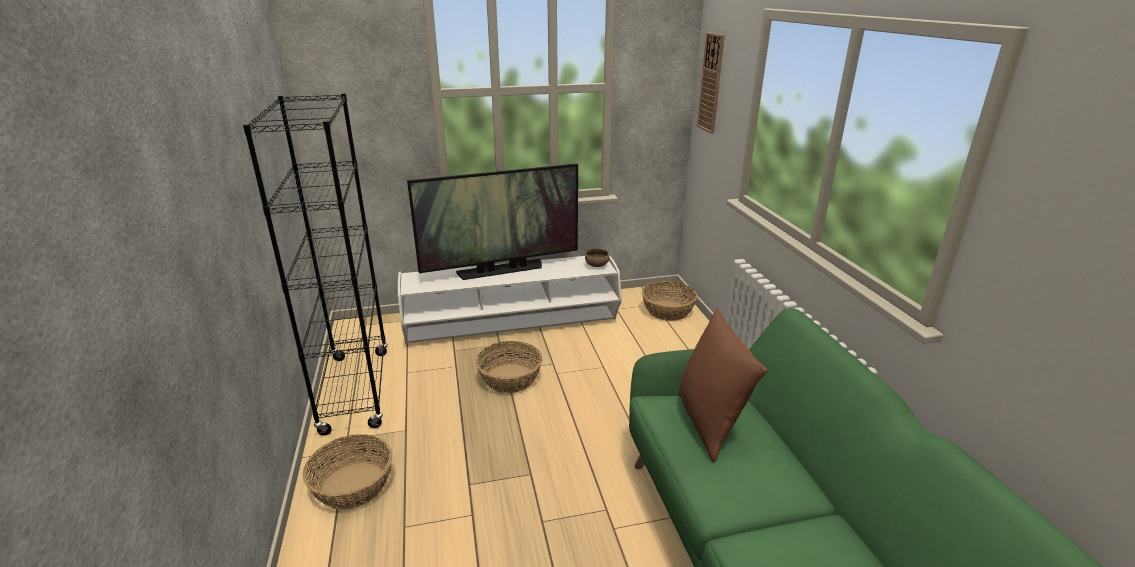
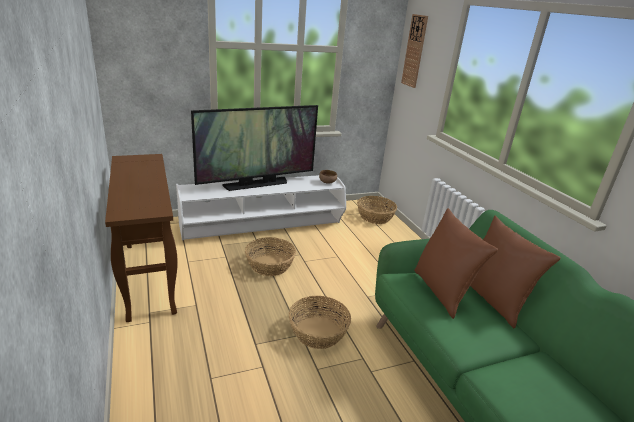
camera: 10 degrees left, 0 degrees up
(353, 485) = (161, 348): basket -> basket (317, 332)
(356, 391) = (149, 276): black bookcase -> brown console table
(783, 437) = (493, 300): none -> brown pillow

